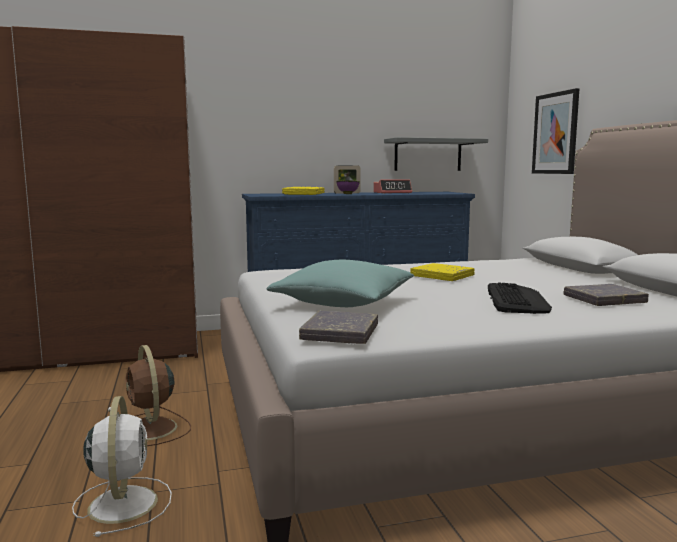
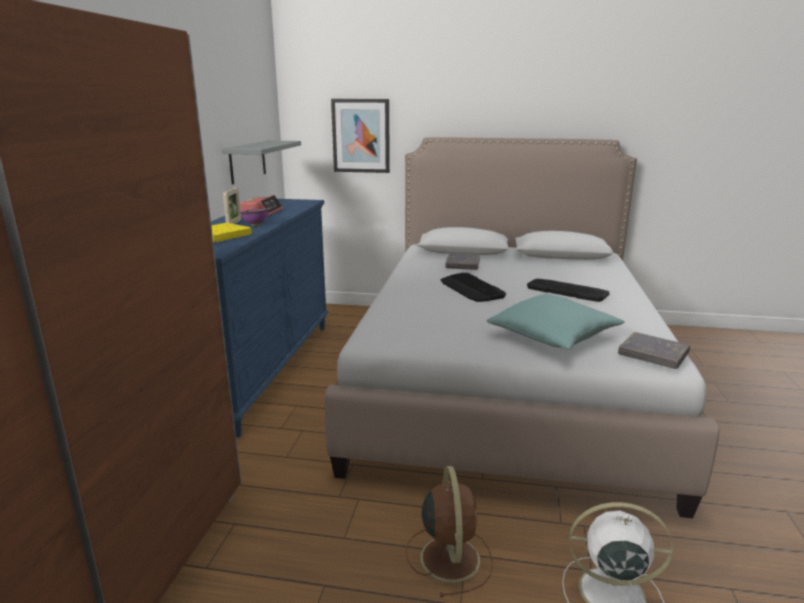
camera: 65 degrees left, 10 degrees up
(151, 430) = (449, 556): brown fan -> brown fan turned 90 degrees counterclockwise
(442, 276) = (471, 288): yellow book -> keyboard
(604, 300) = (575, 273): grey book -> grey book (462, 265)

